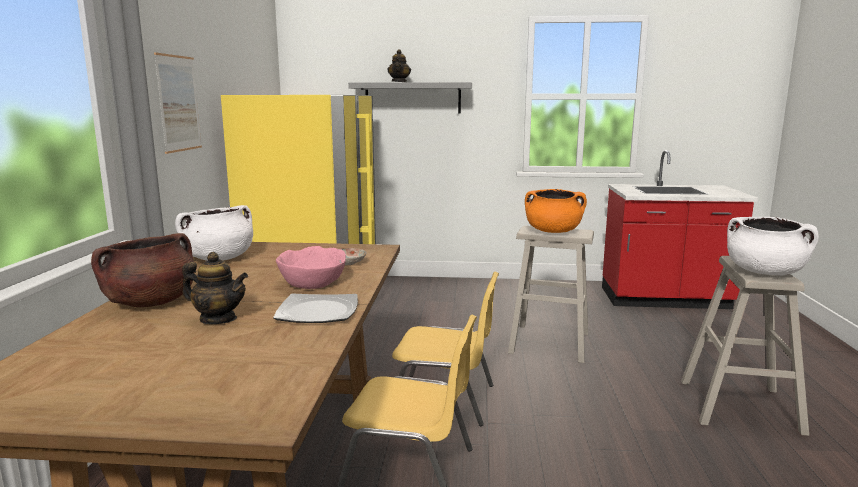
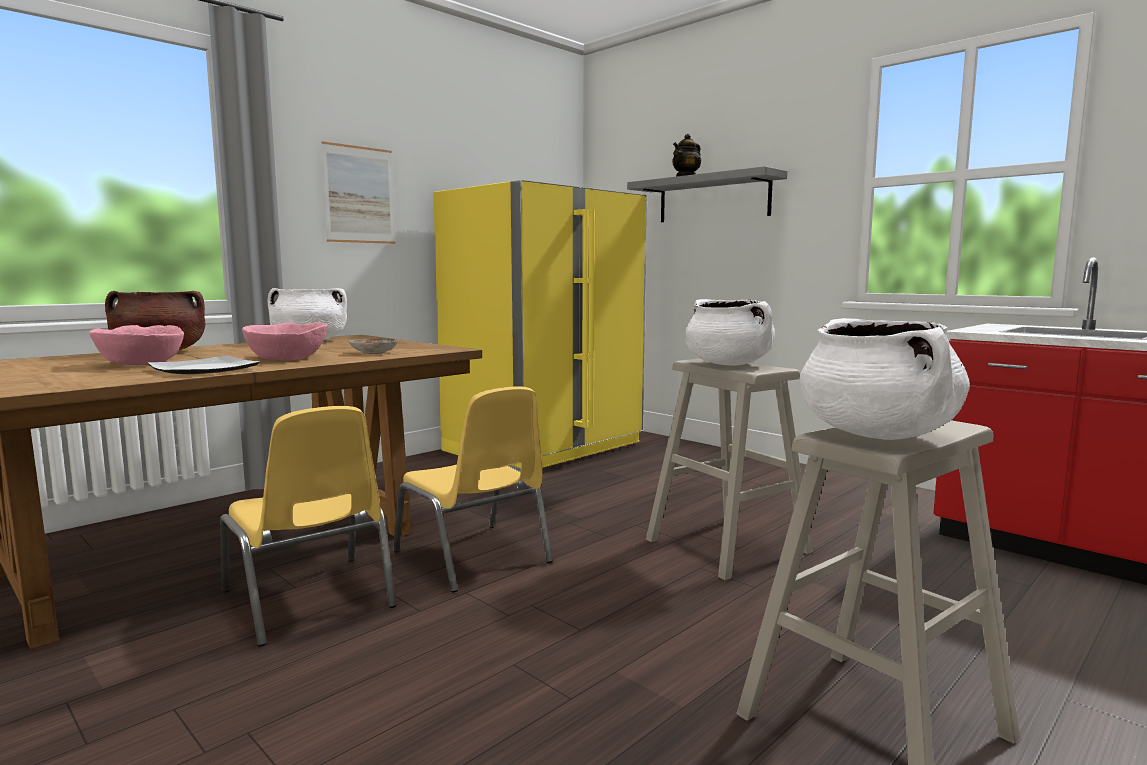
camera: 40 degrees right, 5 degrees down
(218, 319) = (141, 363): teapot -> pink bowl
(553, 231) = (729, 364): orange cooking pot -> white cooking pot

